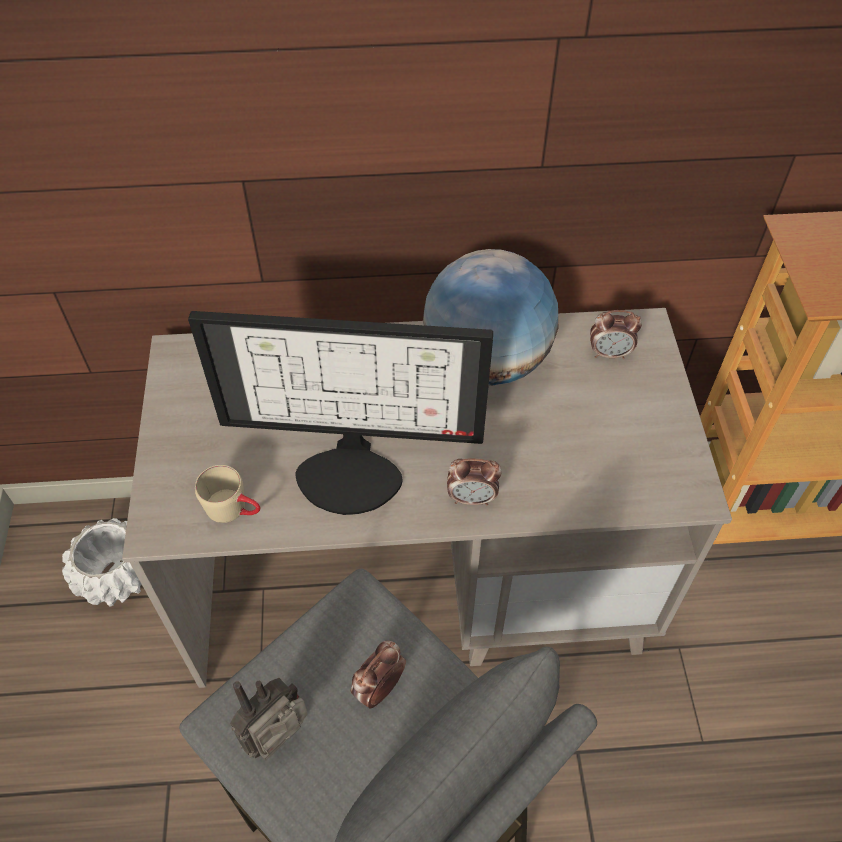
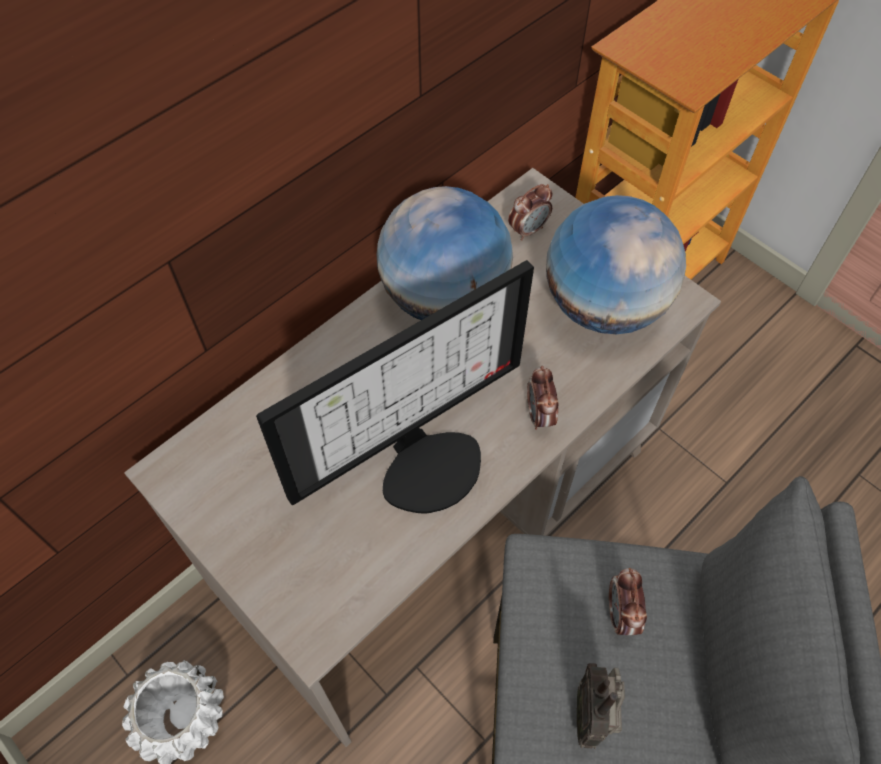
camera: 40 degrees left, 5 degrees up
(234, 509) = (364, 568): beige mug -> none
(472, 498) = (540, 415): alarm clock -> alarm clock turned 120 degrees clockwise
(615, 452) = (603, 305): none -> globe

